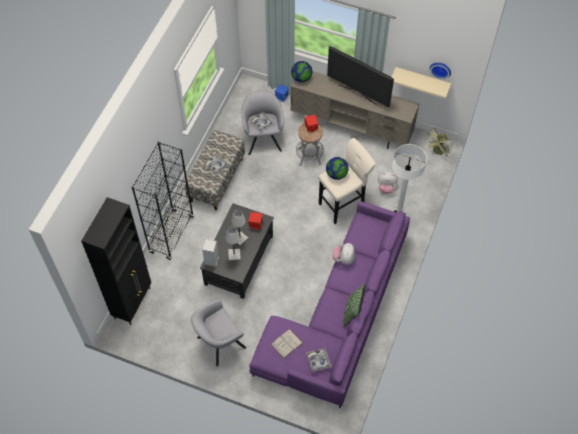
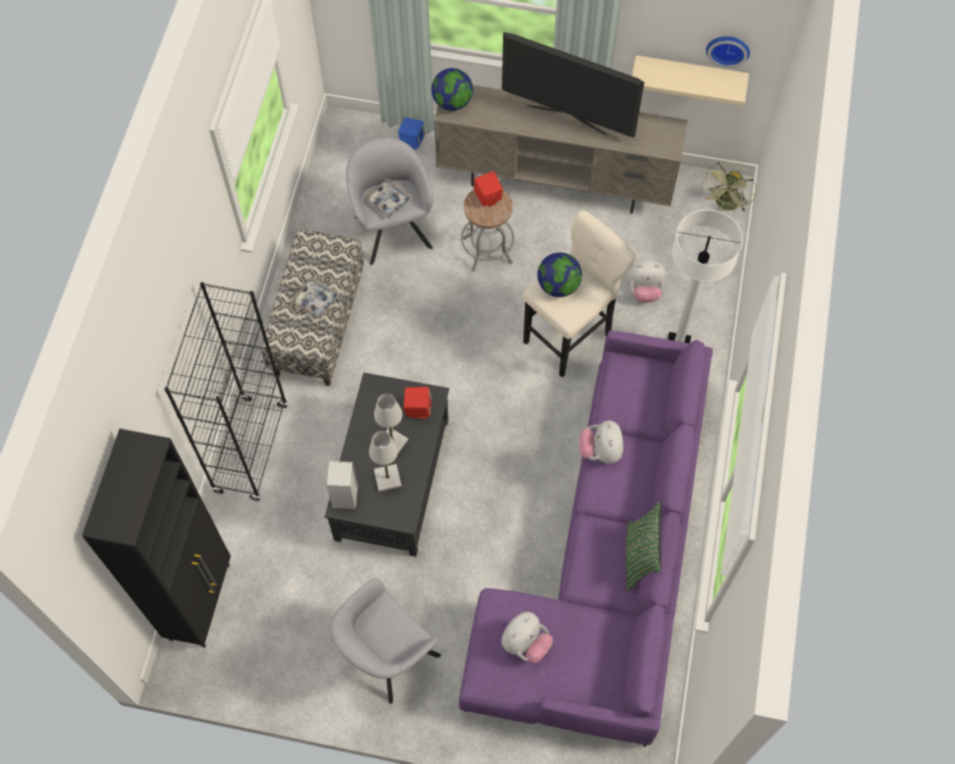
camera: 10 degrees left, 5 degrees up
(286, 343) = (525, 643): white book -> plush toy
(318, 361) = (594, 668): tray -> none

